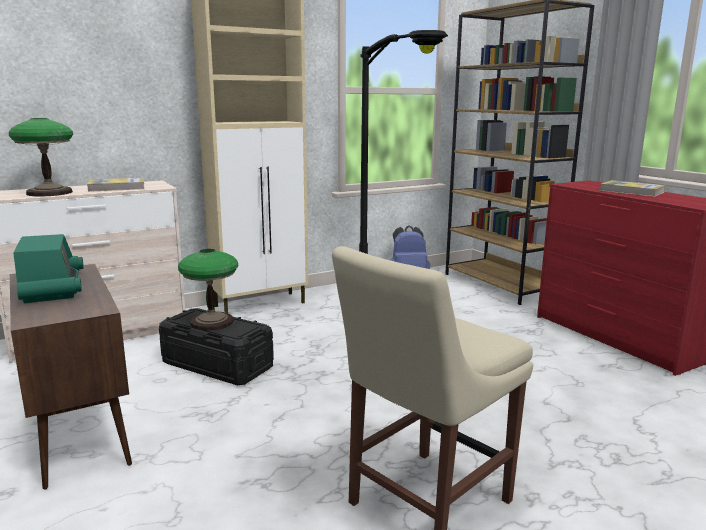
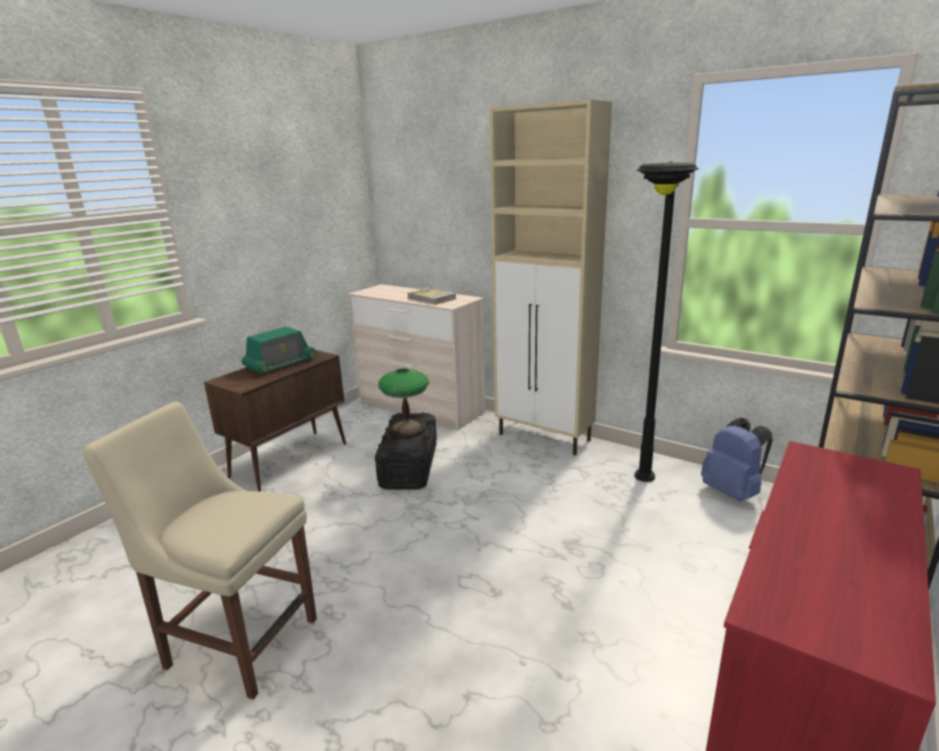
camera: 65 degrees right, 5 degrees up
(50, 193) = (392, 294): table lamp -> none
(631, 191) = (842, 523): book -> none

